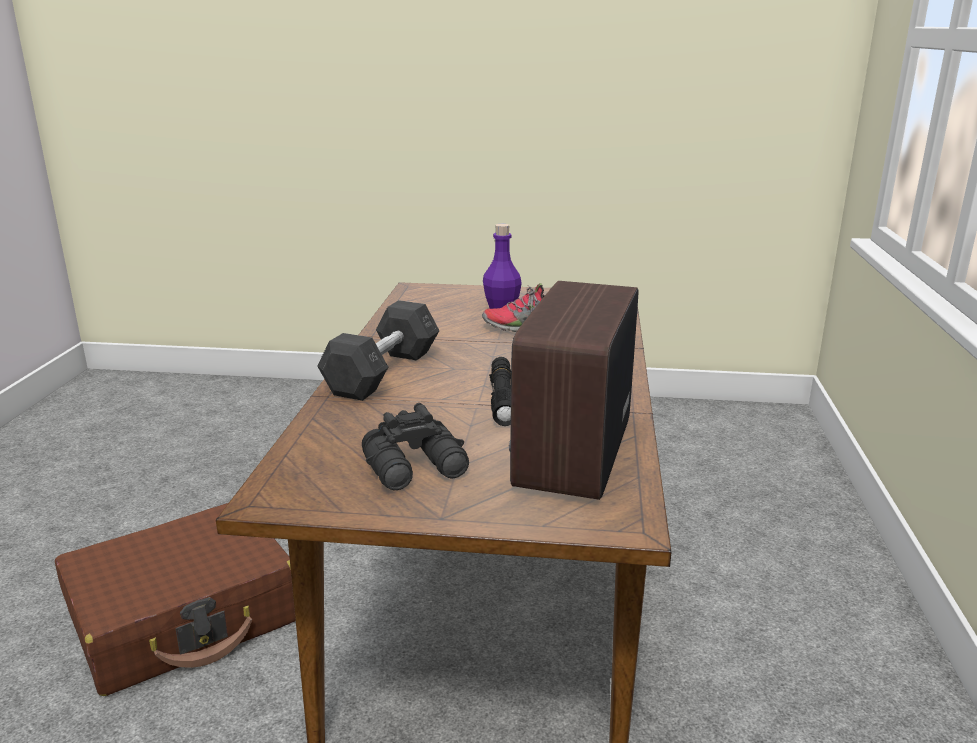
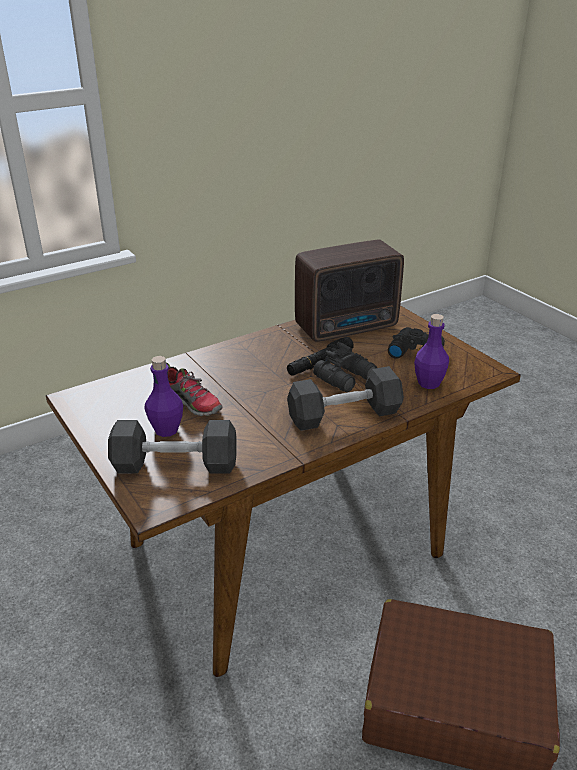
camera: 130 degrees left, 10 degrees up
(338, 439) = (429, 383): none -> purple bottle
(443, 400) = (346, 378): none -> black binoculars
(448, 302) = (175, 465): none -> grey dumbbell

